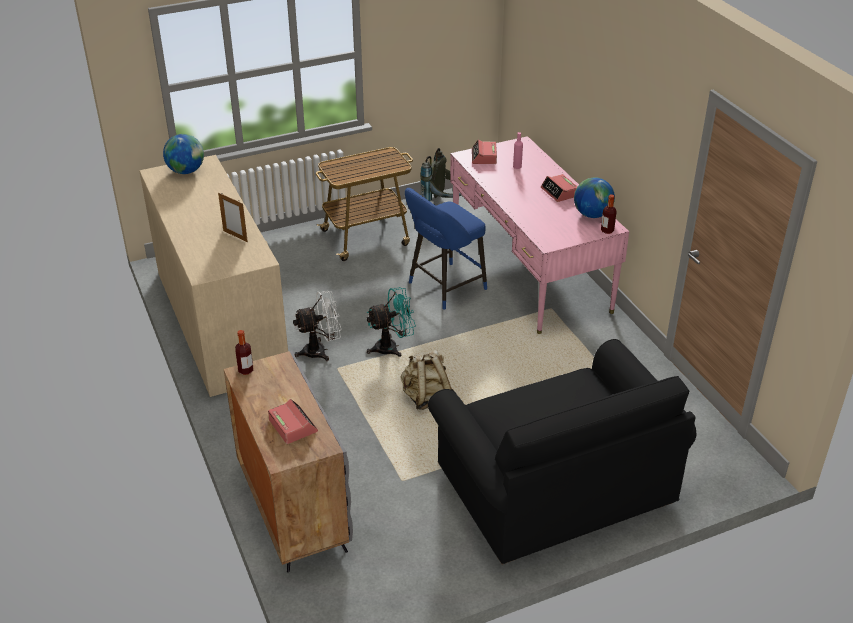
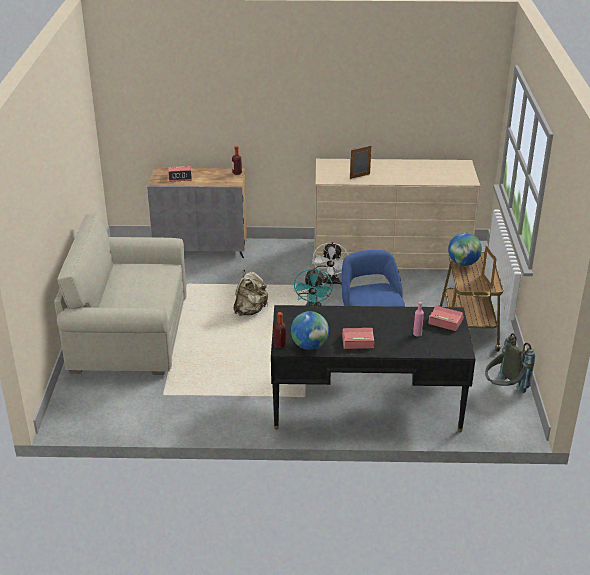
camera: 115 degrees right, 5 degrees down
(186, 171) = (459, 173): globe -> globe (463, 263)
(381, 157) = (487, 282): none -> picture frame
(529, 270) = (366, 404): pink desk -> black desk
(554, 486) = (130, 334): black sofa -> beige sofa

